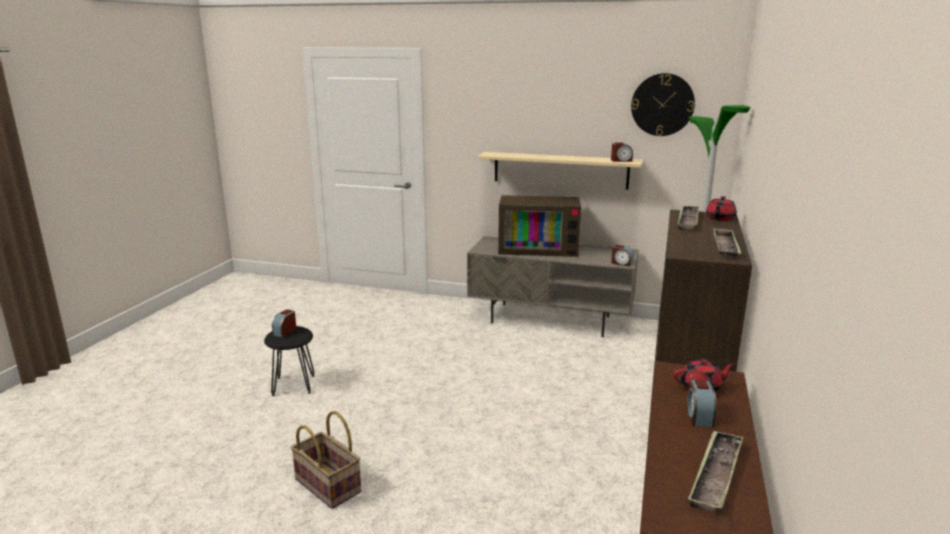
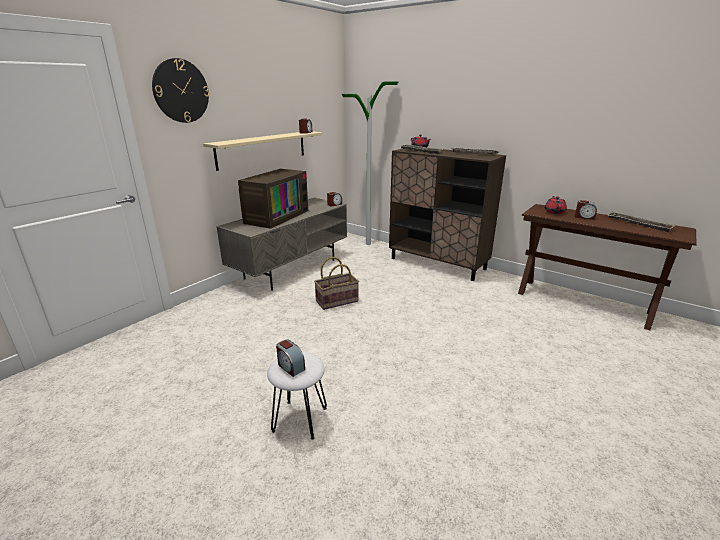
camera: 70 degrees left, 5 degrees up
(293, 385) = (300, 419): black stool -> white stool
(329, 485) = (490, 409): basket -> basket (337, 301)
(662, 104) = (312, 88): wall clock -> wall clock (181, 91)

